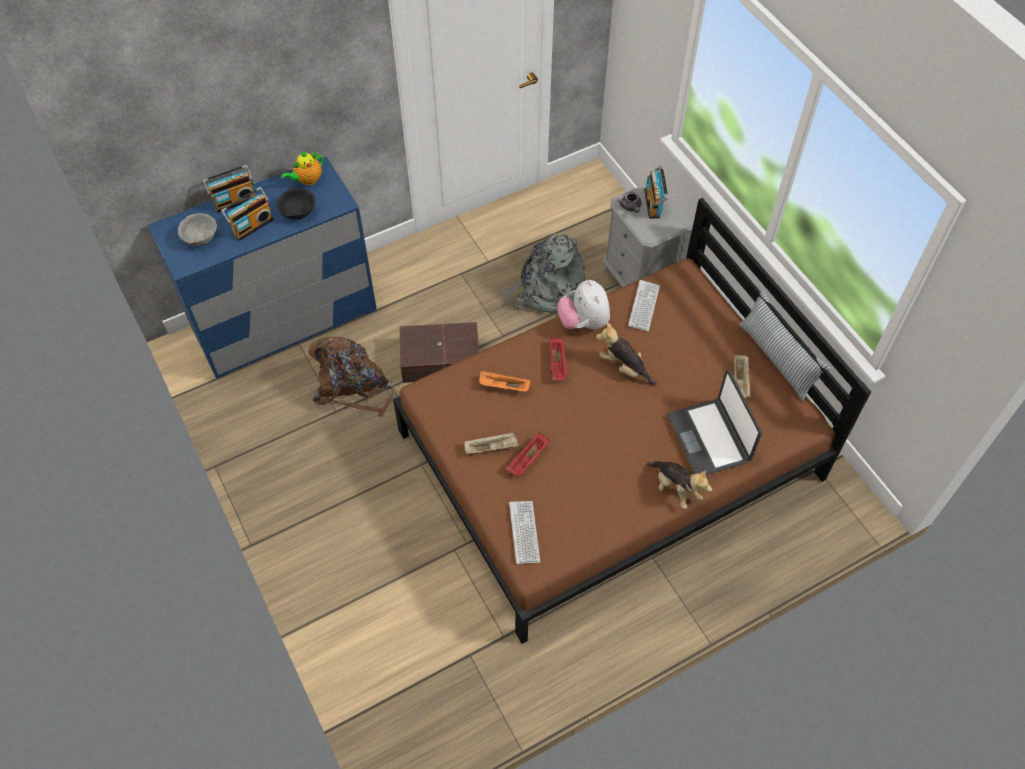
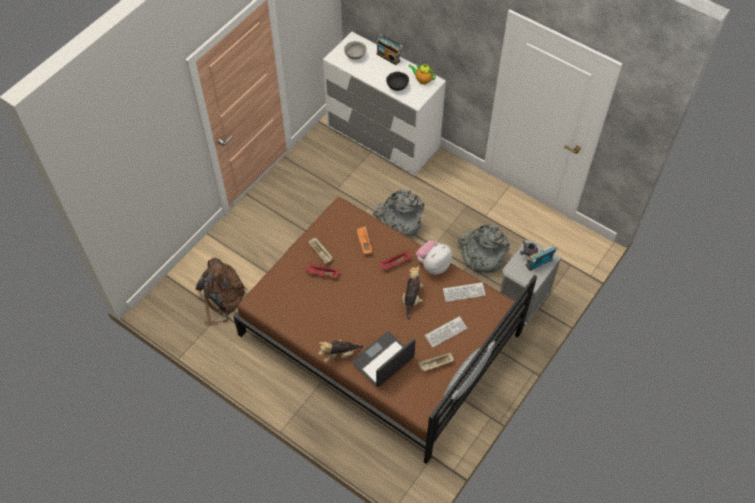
camera: 65 degrees right, 0 degrees up
(252, 225) = (376, 72): radio -> none
(284, 319) = (383, 138): blue dresser -> white dresser
(353, 386) = (357, 188): brown backpack -> brown backpack (221, 298)
(439, 359) = (399, 221): brown storage box -> grey backpack
(524, 532) = (275, 289): keyboard -> keyboard (446, 332)
(675, 489) = (339, 354): plush toy -> plush toy turned 45 degrees clockwise

